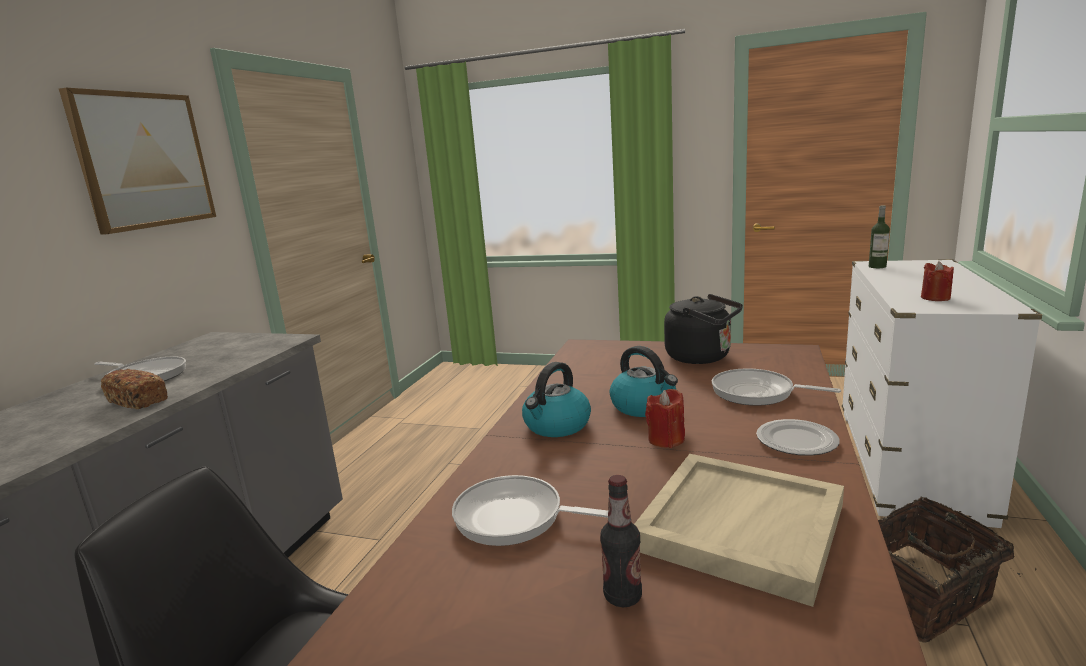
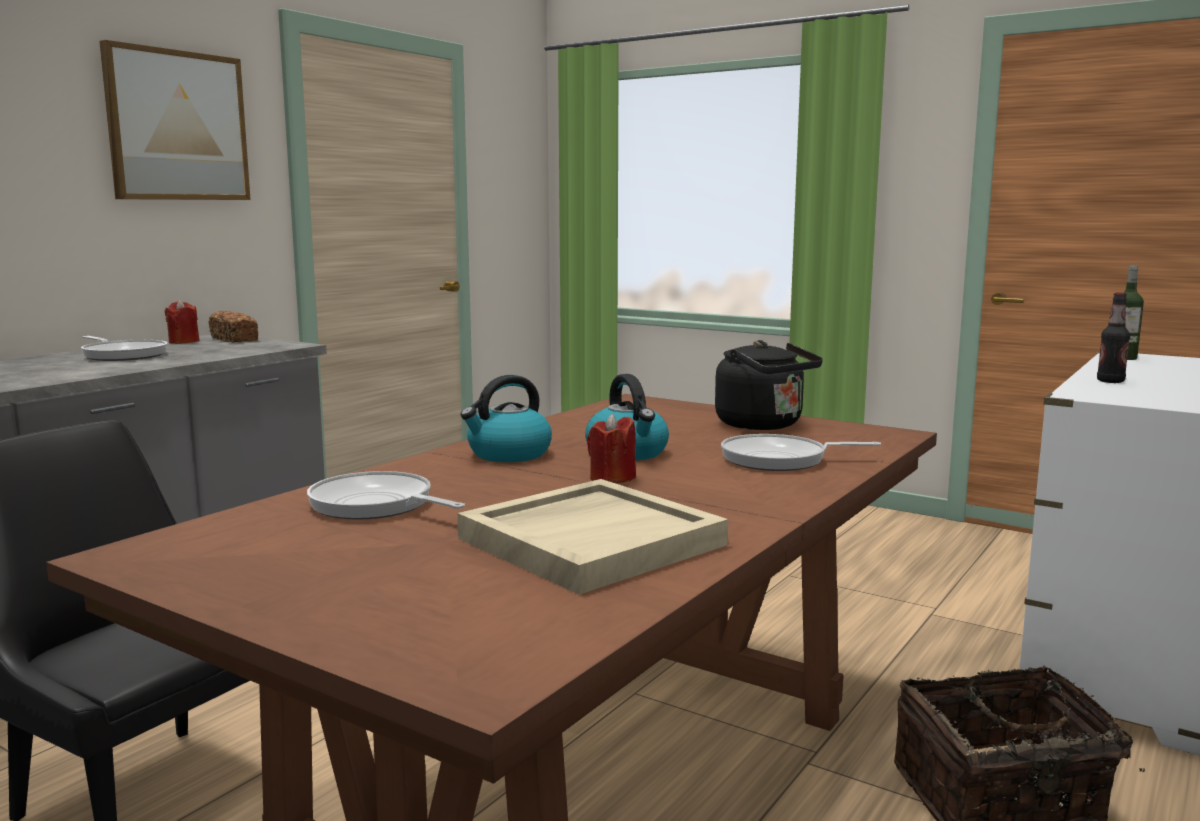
camera: 15 degrees right, 5 degrees down
(138, 401) = (99, 368): bread -> bread (234, 339)
(622, 596) = (408, 561): bottle -> bottle (1110, 381)
(757, 393) = (780, 459): frying pan -> frying pan turned 45 degrees counterclockwise
(795, 441) = (758, 498): plate -> none
(935, 298) = (1135, 391): red candle -> red candle (184, 341)

